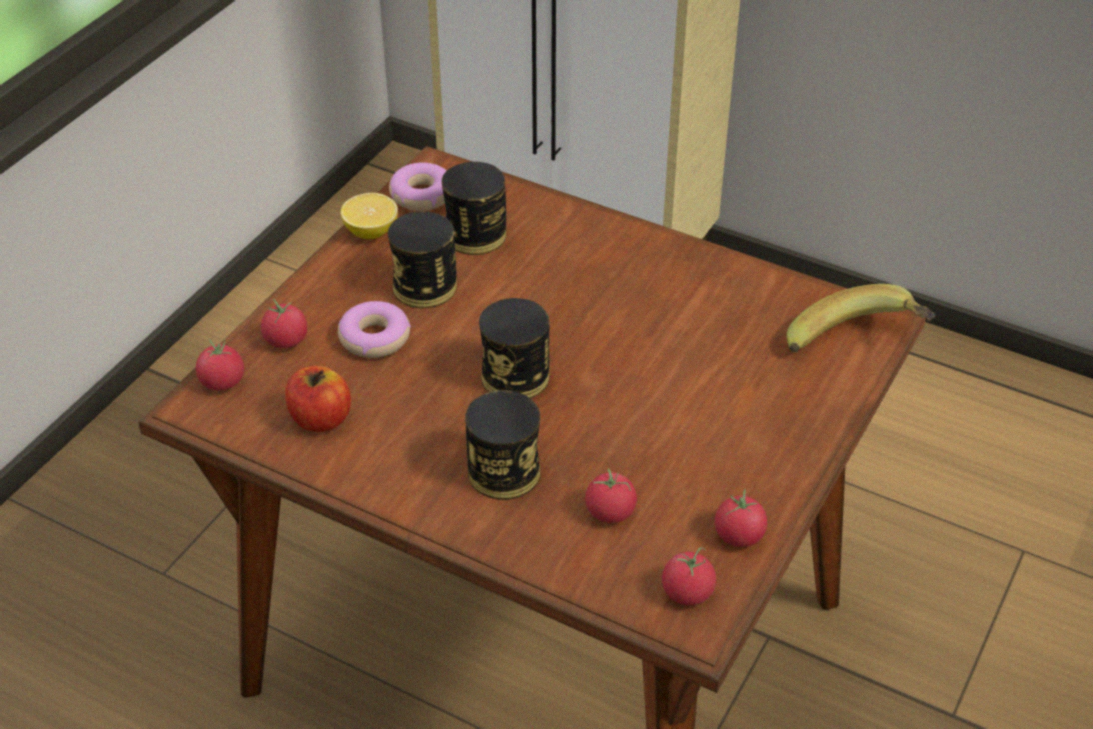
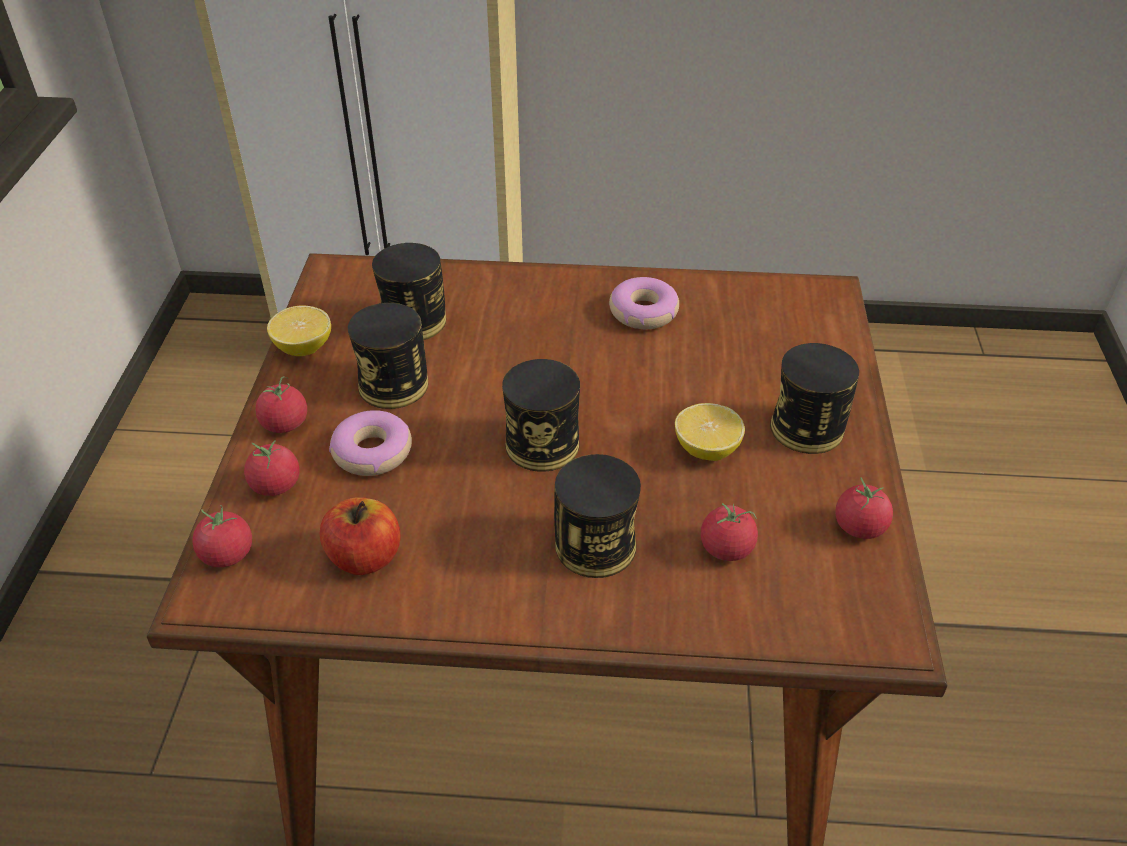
camera: 25 degrees left, 0 degrees up
(421, 195) = (335, 299): donut -> donut (643, 312)
(653, 427) = (706, 449): none -> lemon
(687, 592) = (856, 603): tomato -> tomato (285, 424)
(758, 438) = (807, 428): none -> can
(857, 348) = (828, 320): banana -> none

